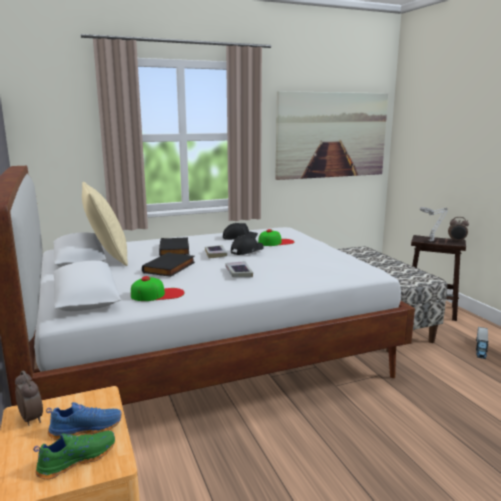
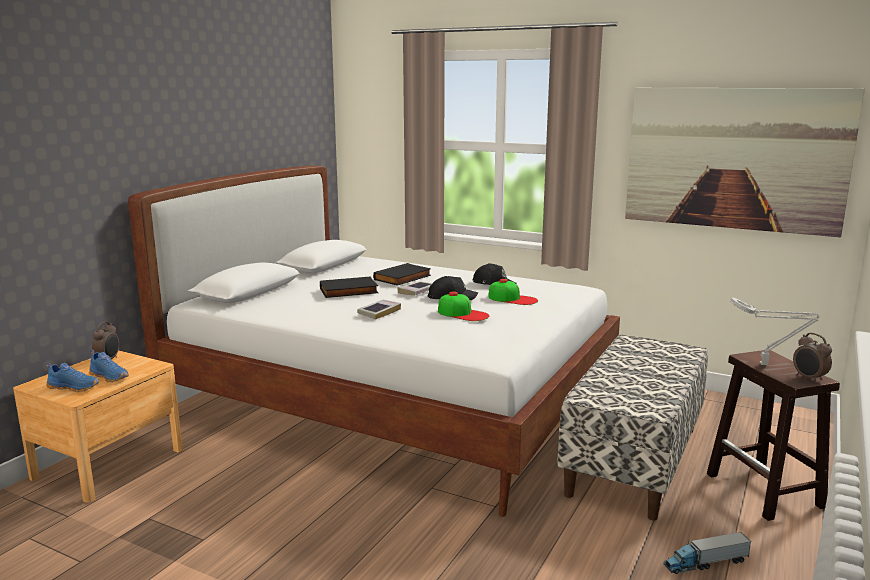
camera: 50 degrees right, 0 degrees up
(77, 459) = (74, 387): green shoe -> blue shoe
(107, 257) = (341, 269): beige pillow -> none
(158, 294) = (279, 307): cap -> cap (463, 313)

